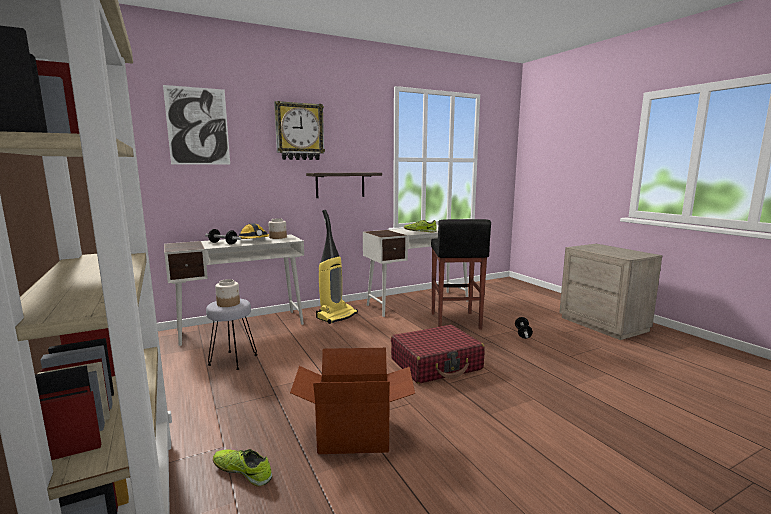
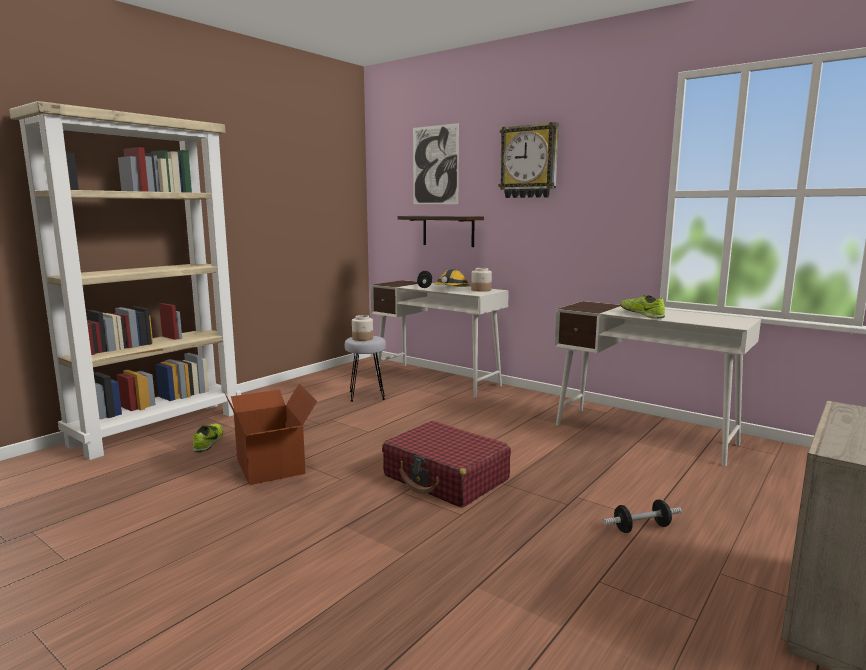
camera: 65 degrees right, 0 degrees up
(336, 316) = (519, 404): vacuum cleaner -> none
(340, 185) = (576, 232): shelf -> shelf (448, 231)
(455, 321) = (611, 468): black stool -> none

